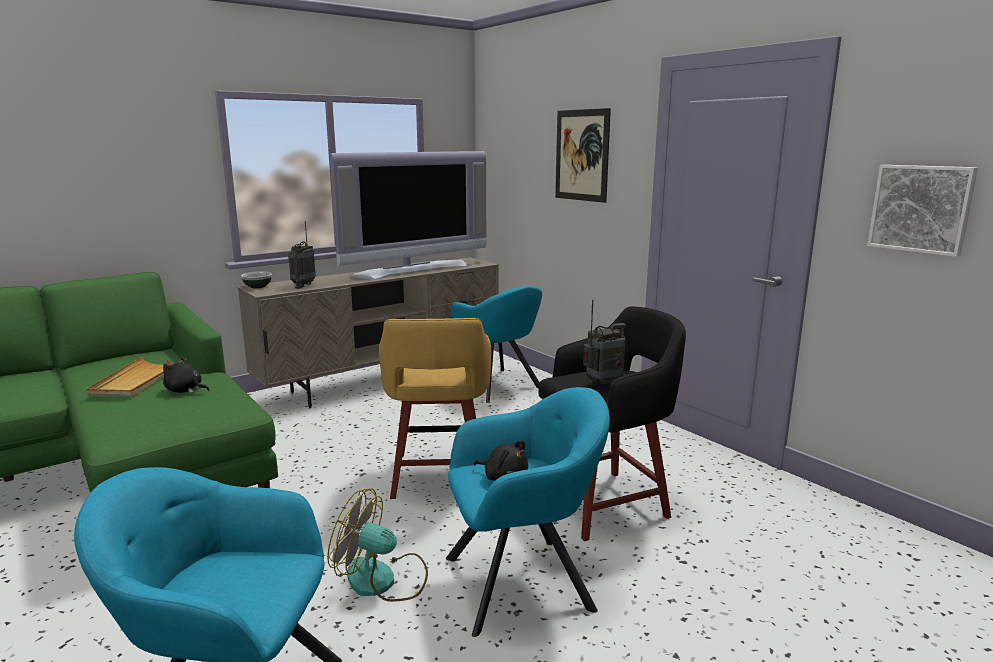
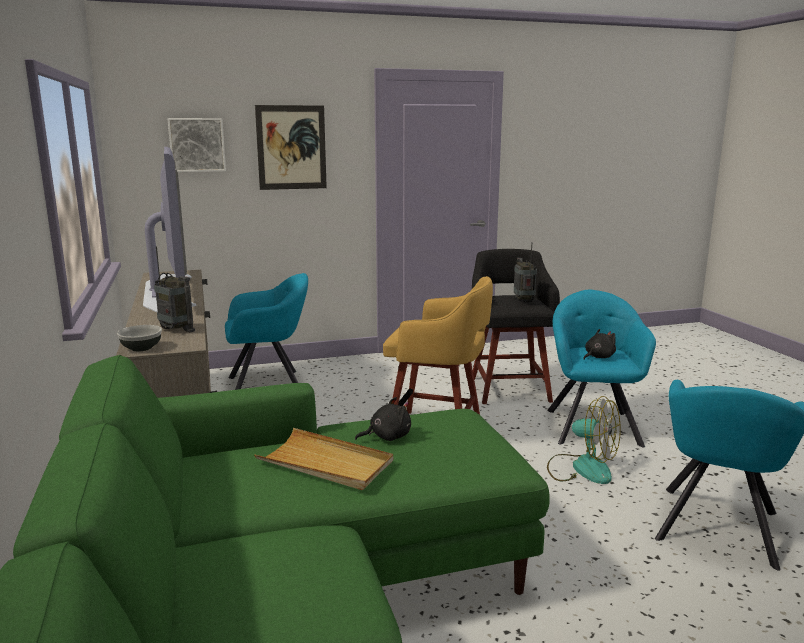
camera: 70 degrees left, 0 degrees up
(185, 390) = (387, 437): black plush toy -> black plush toy turned 150 degrees counterclockwise
(382, 580) = (581, 468): fan -> fan turned 90 degrees counterclockwise
(921, 208) = (551, 168): picture -> picture (197, 145)

